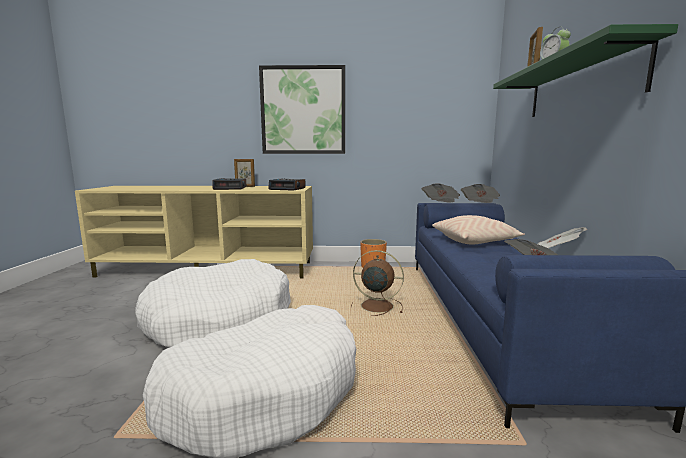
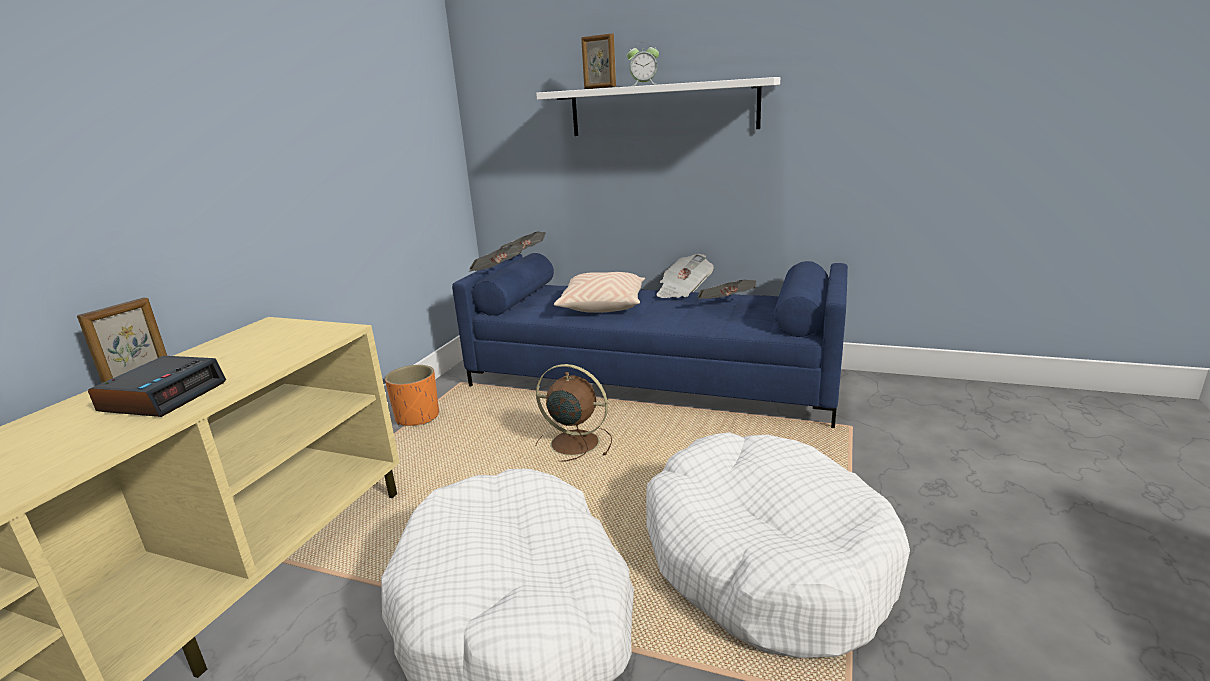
camera: 70 degrees left, 10 degrees up
(288, 189) = (304, 337): alarm clock -> none
(303, 110) = (199, 143): picture -> none
(375, 306) = (572, 443): brown fan -> brown fan turned 75 degrees clockwise
(580, 85) = (662, 109): green shelf -> white shelf

